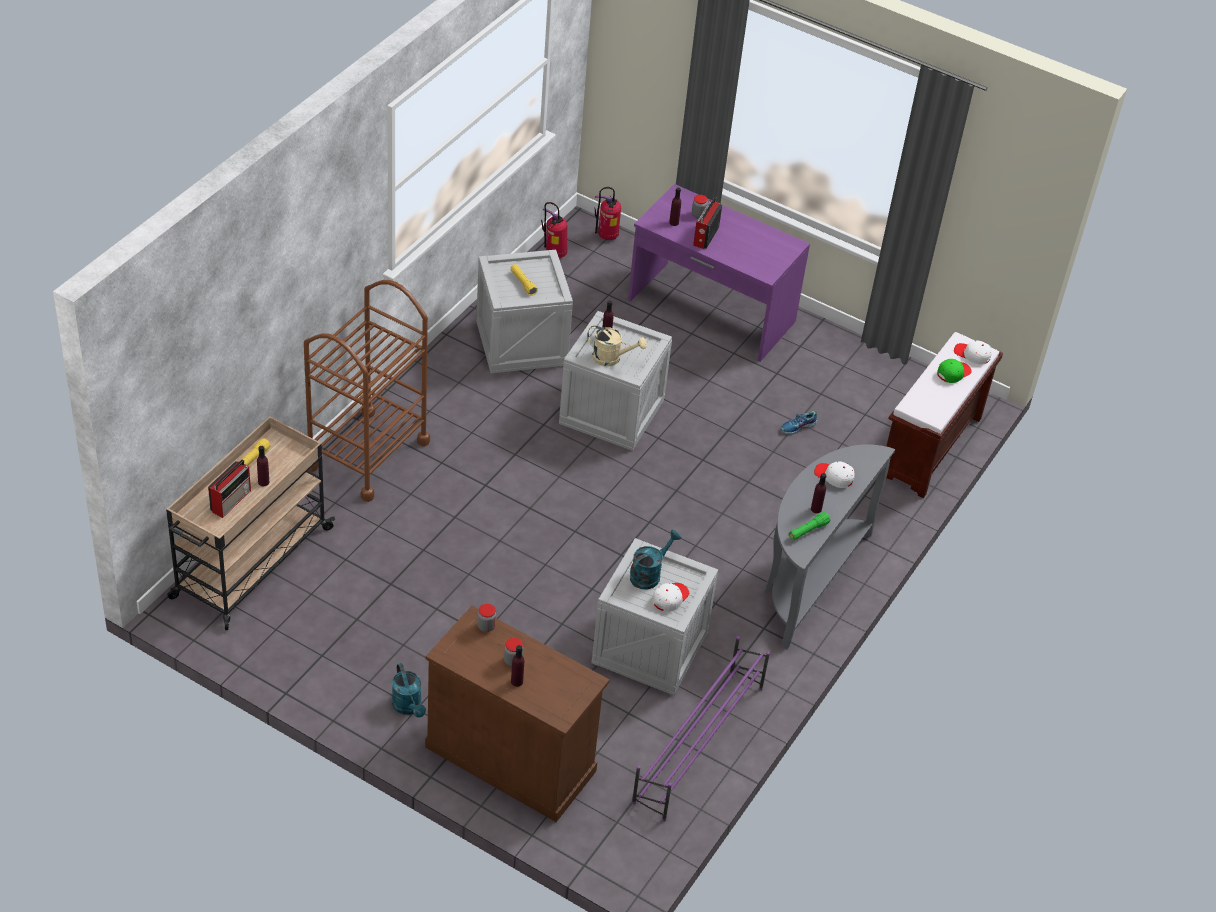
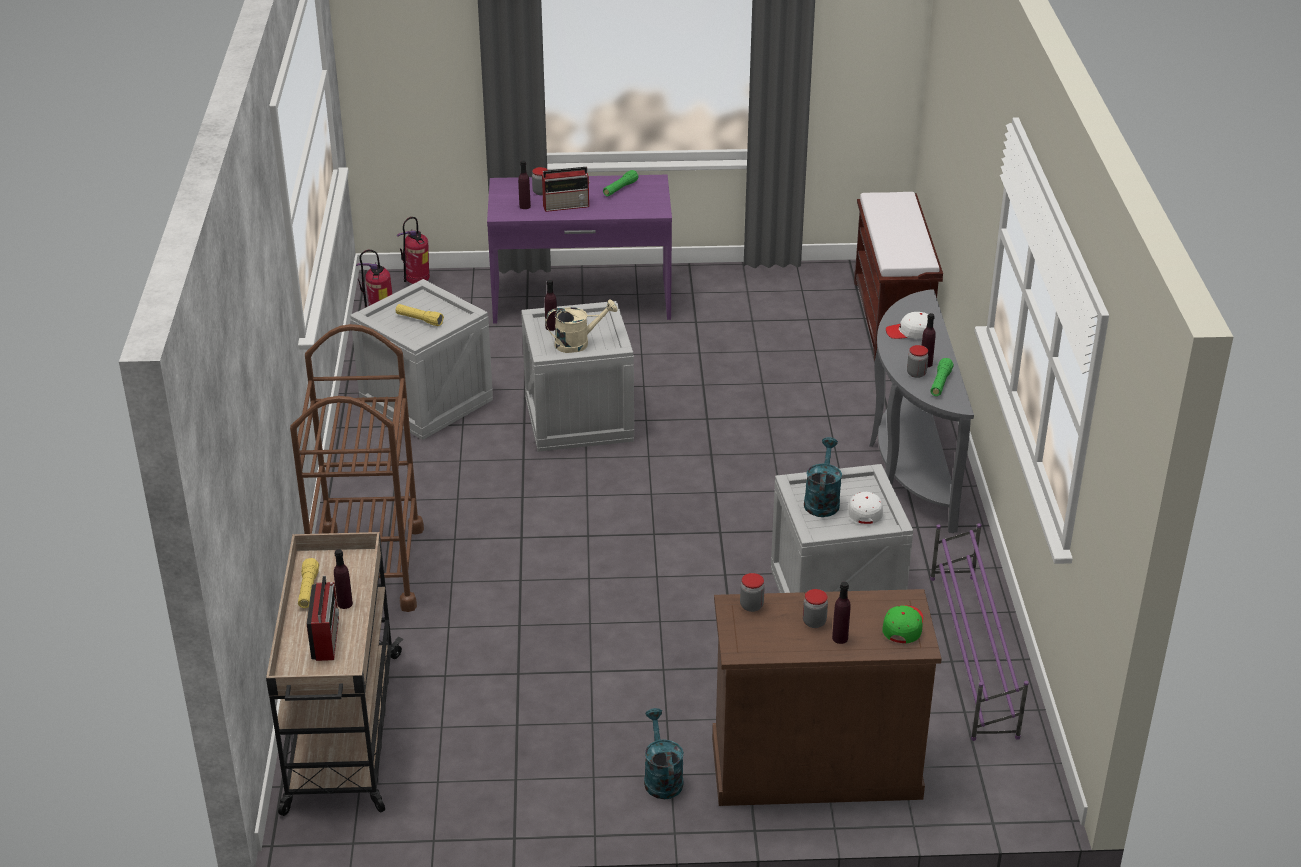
camera: 30 degrees left, 10 degrees down
(409, 707) = (661, 777): turquoise watering can -> turquoise watering can turned 135 degrees counterclockwise
(705, 237) = (567, 205): radio -> radio turned 90 degrees counterclockwise
(760, 240) = (620, 189): none -> green flashlight
(798, 427) = (762, 354): shoe -> none
(799, 513) = (916, 373): none -> jar
(953, 373) = (898, 222): green cap -> green cap (903, 626)
(972, 355) = (896, 203): white cap -> none

